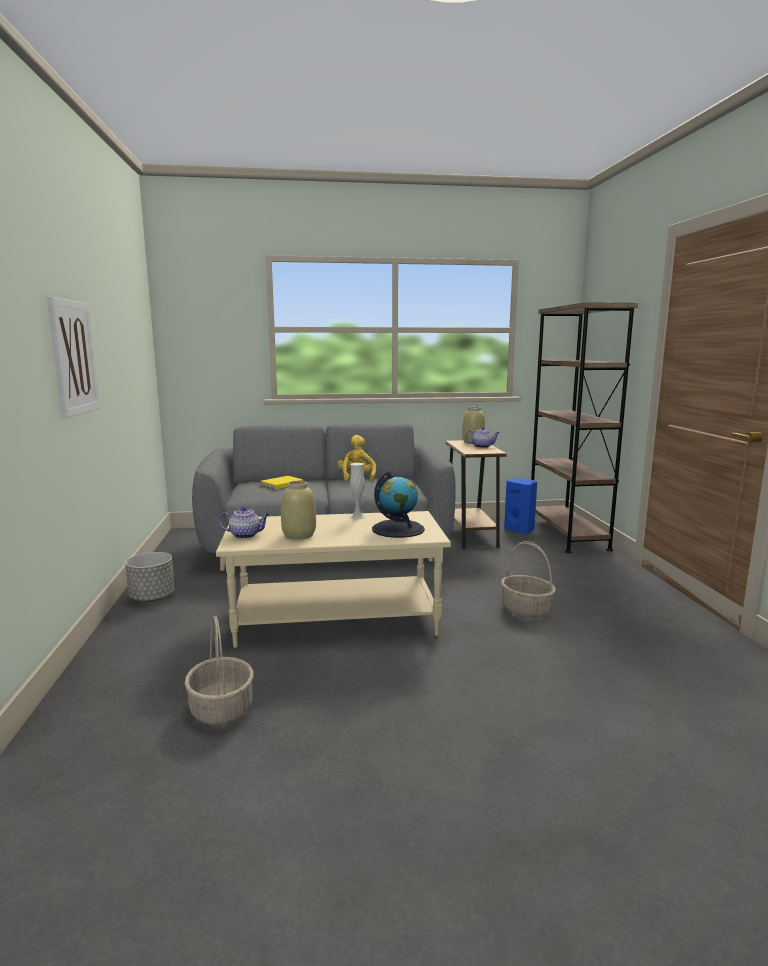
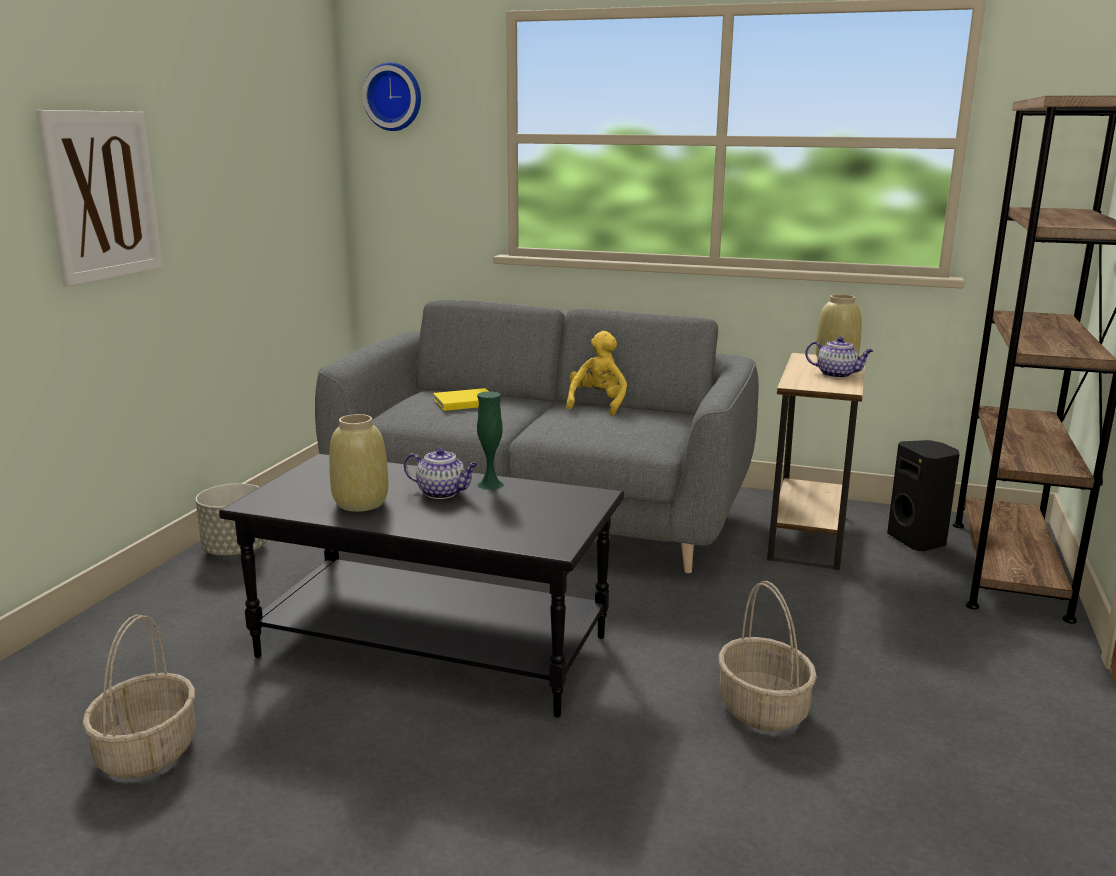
camera: 25 degrees right, 5 degrees up
(190, 304) = (394, 97): none -> wall clock
(246, 535) = (292, 489): teapot -> teapot (442, 493)
(336, 619) = (435, 645): beige coffee table -> black coffee table
(357, 517) = (490, 484): white vase -> green vase
(398, 529) = (521, 520): globe -> none
(520, 530) = (918, 541): blue speaker -> black speaker

